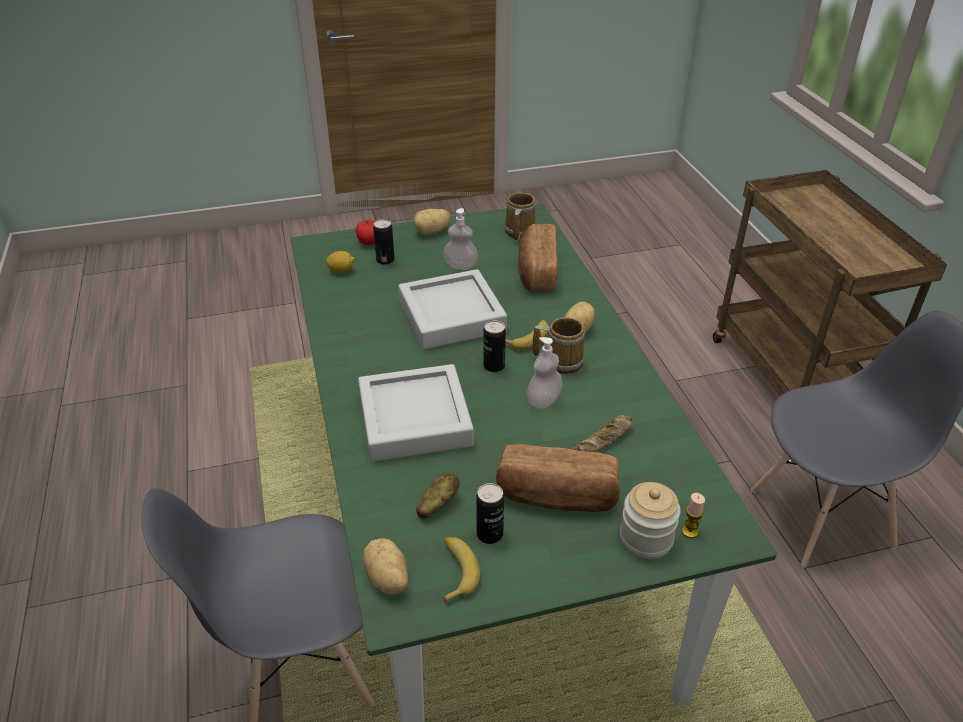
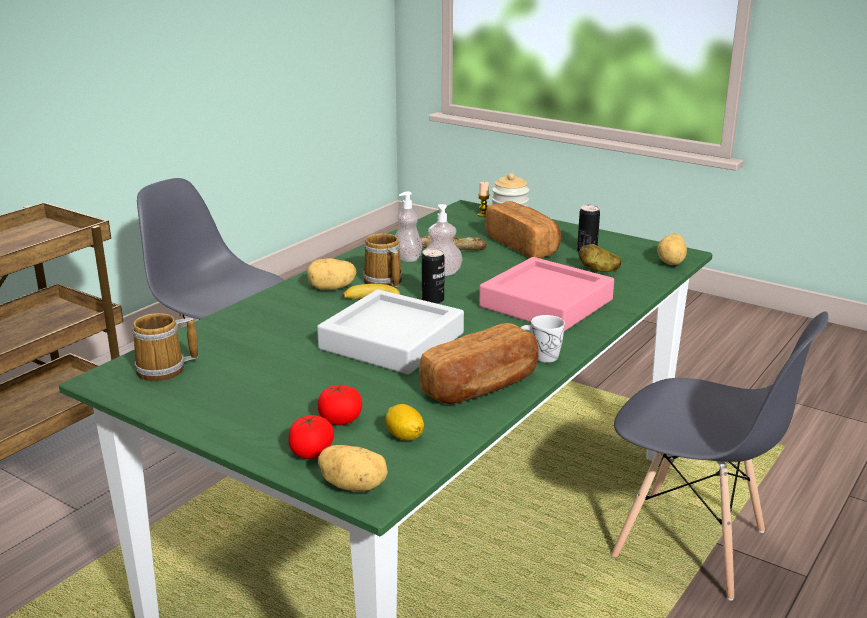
camera: 130 degrees left, 15 degrees down
(346, 362) = (540, 356): none -> white mug
(385, 260) = (340, 420): can -> tomato
(415, 420) = (546, 303): grey tray -> pink tray
(432, 232) = (229, 421): potato -> potato (354, 486)
(456, 571) = (627, 250): banana -> none
(460, 266) = (290, 372): soap dispenser -> soap dispenser (408, 258)
(537, 271) = (247, 333): bread -> bread (481, 386)

